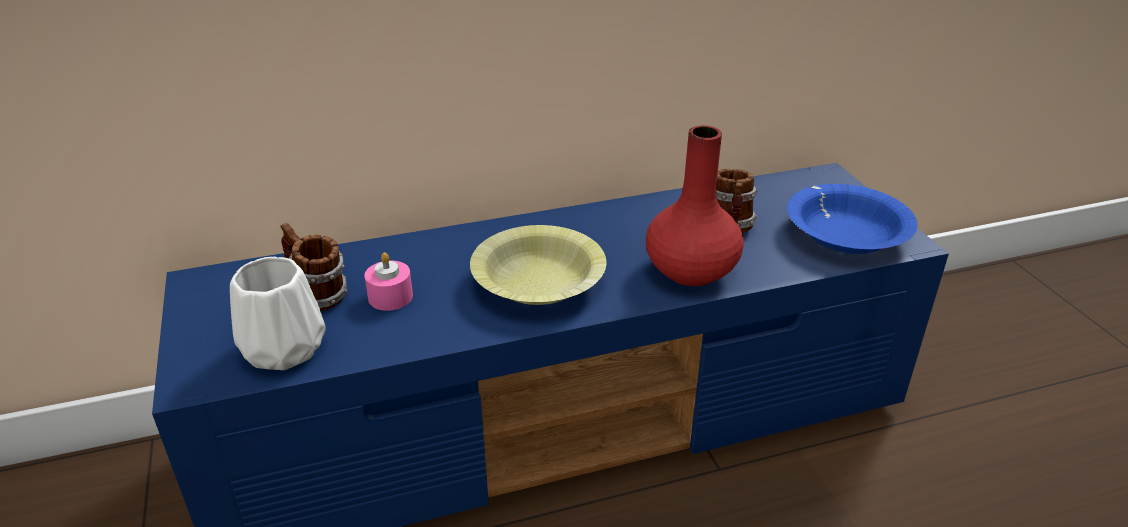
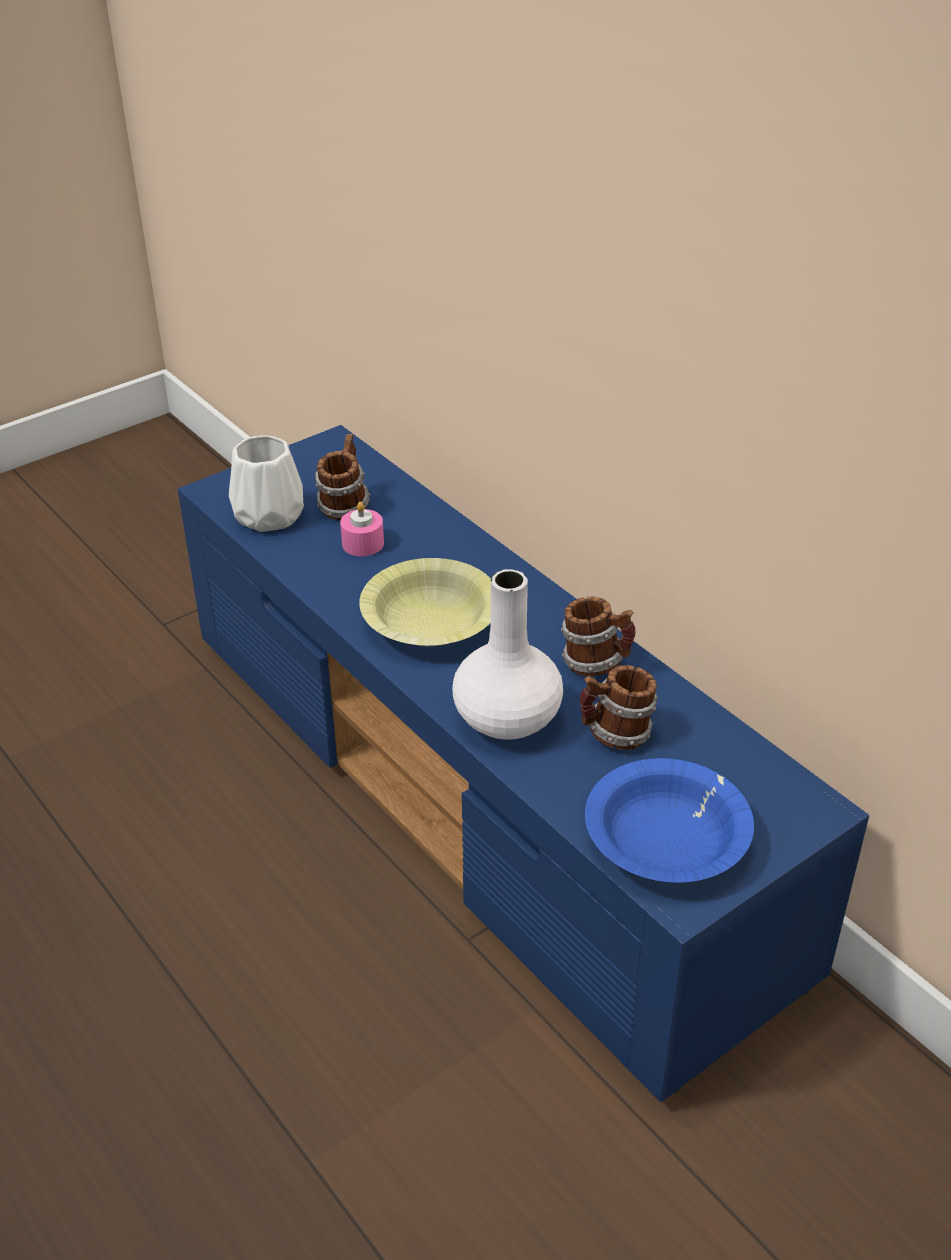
camera: 70 degrees right, 5 degrees up
(642, 217) = (596, 663): none -> mug
(692, 272) = (506, 720): red vase -> white vase

